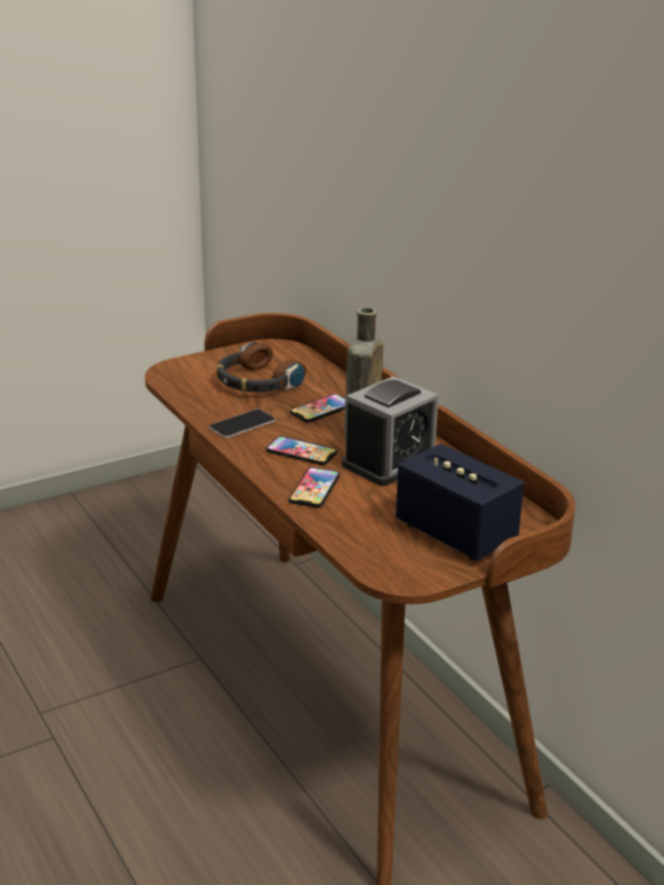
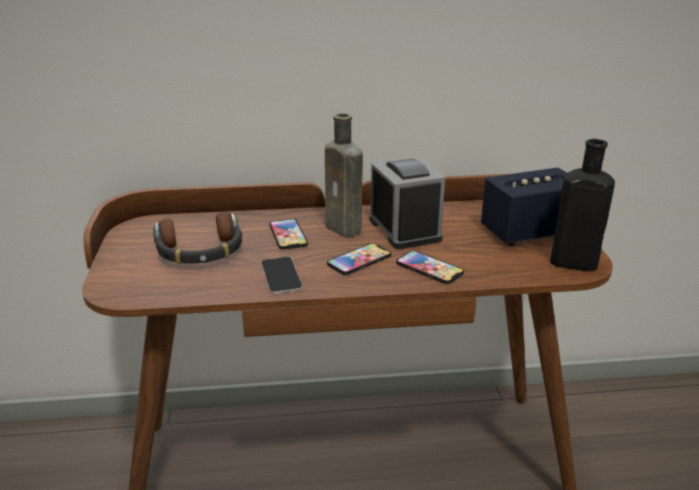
camera: 65 degrees left, 0 degrees up
(397, 566) = (570, 263): none -> black bottle

